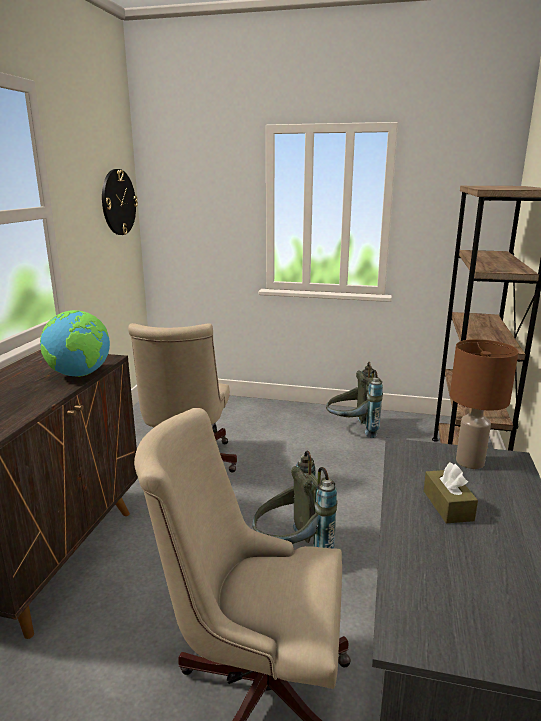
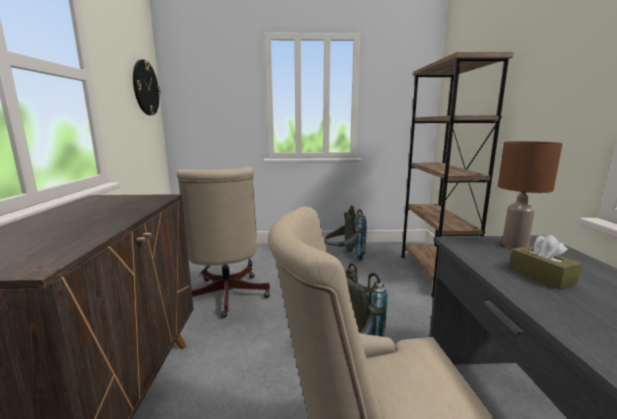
camera: 15 degrees left, 5 degrees down
(80, 374) = (141, 207): globe -> none

